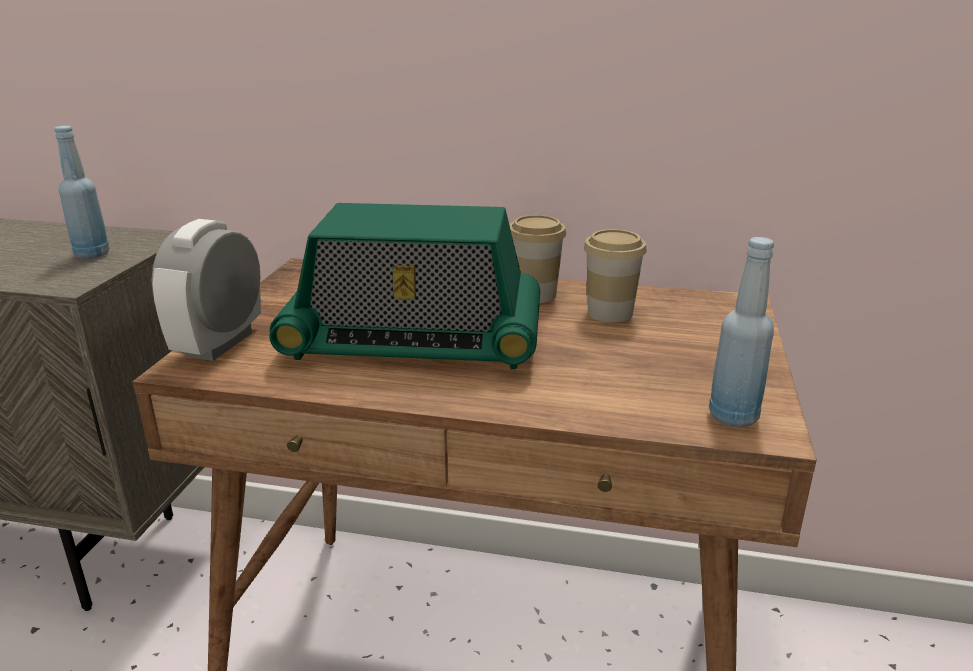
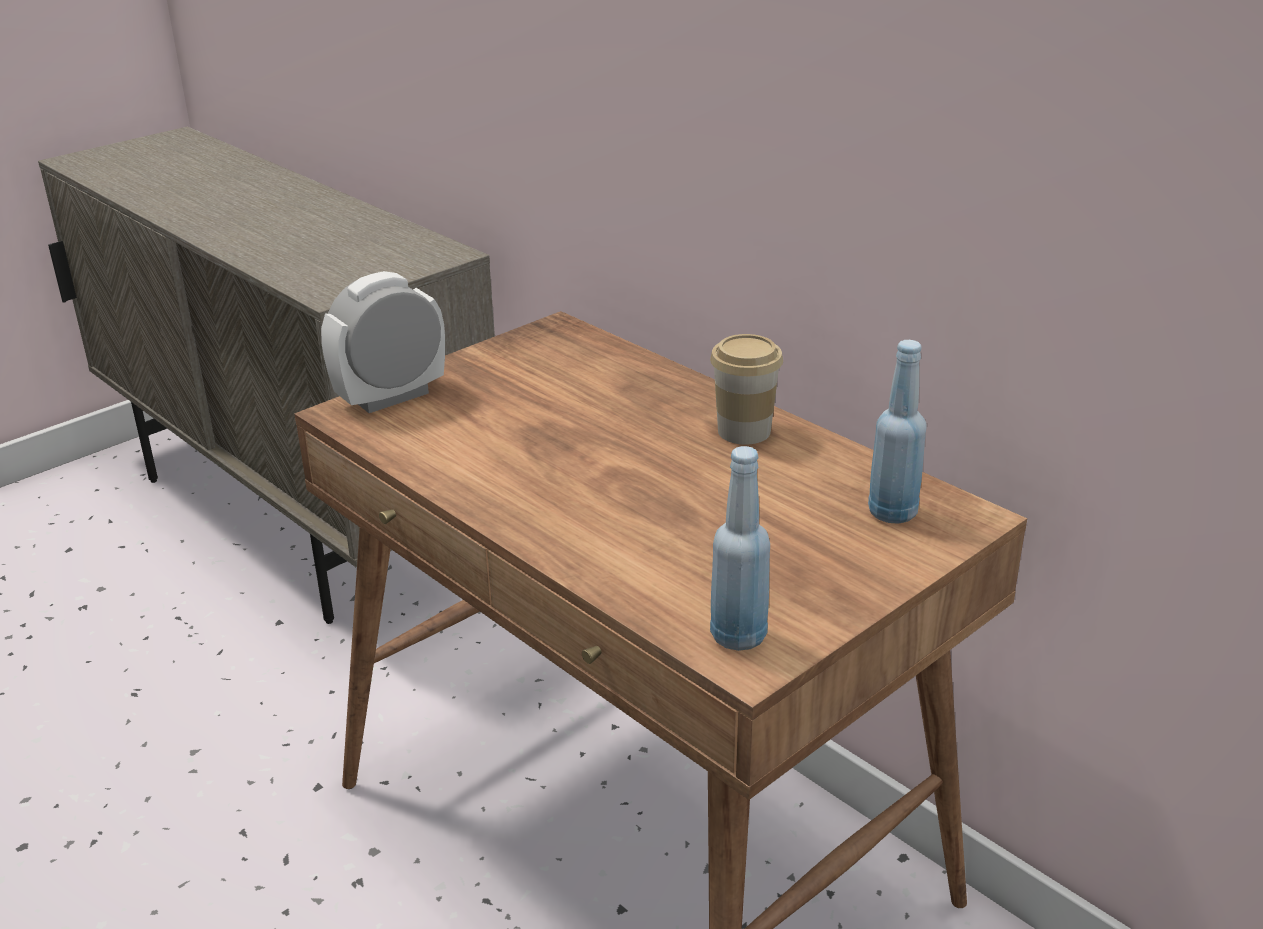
camera: 35 degrees right, 5 degrees up
(92, 254) = (377, 263): blue bottle -> blue bottle (892, 512)
(414, 340) = (554, 447): radio -> none
(610, 313) = (792, 480): cup -> none

